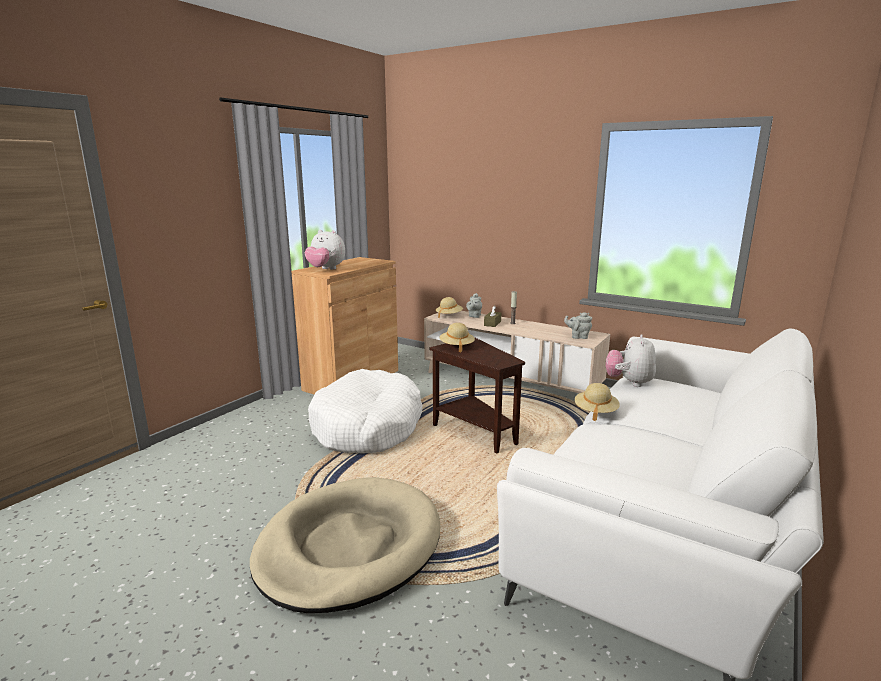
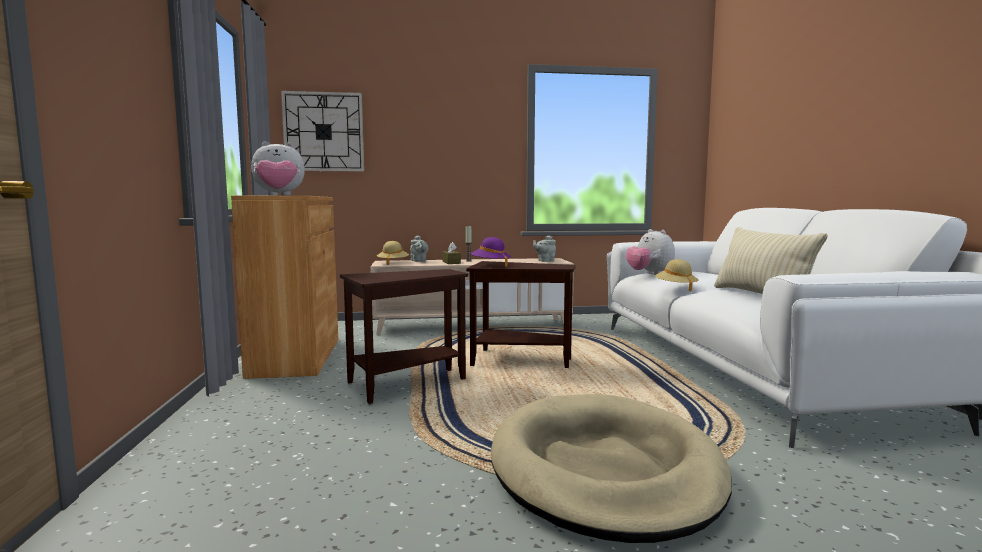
camera: 40 degrees left, 10 degrees down
(367, 427) = (403, 384): white dog bed -> brown side table
(423, 195) = (323, 132): none -> wall clock
(456, 346) = (490, 265): beige hat -> purple hat
(613, 454) = (760, 296): none -> beige pillow

